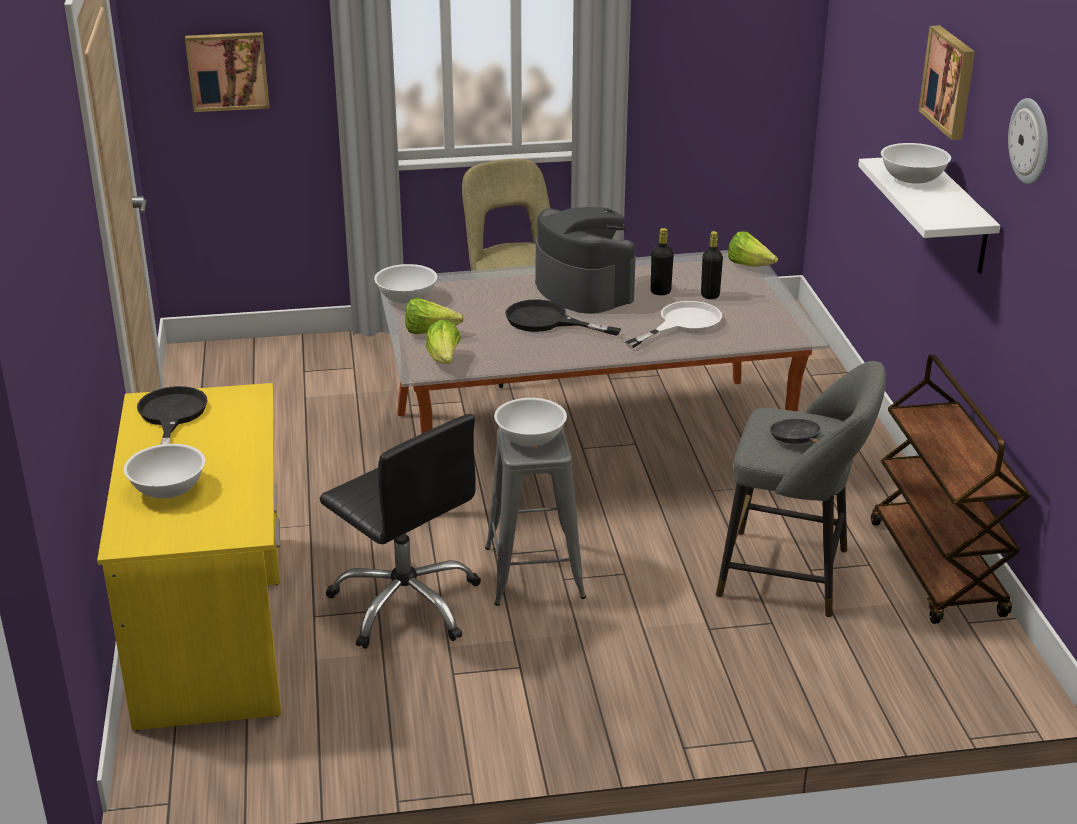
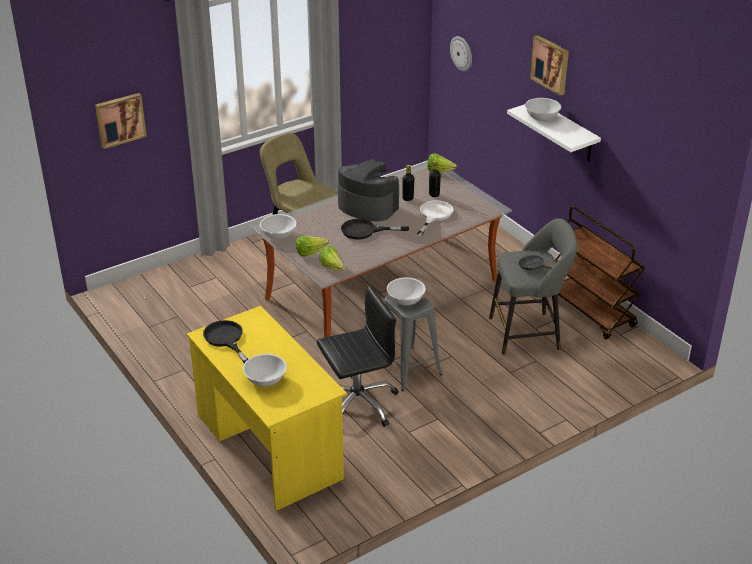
camera: 25 degrees left, 5 degrees up
(406, 603) = (357, 404): black office chair -> black office chair turned 45 degrees counterclockwise
(1030, 141) = (618, 98): wall clock -> wall clock (462, 53)

